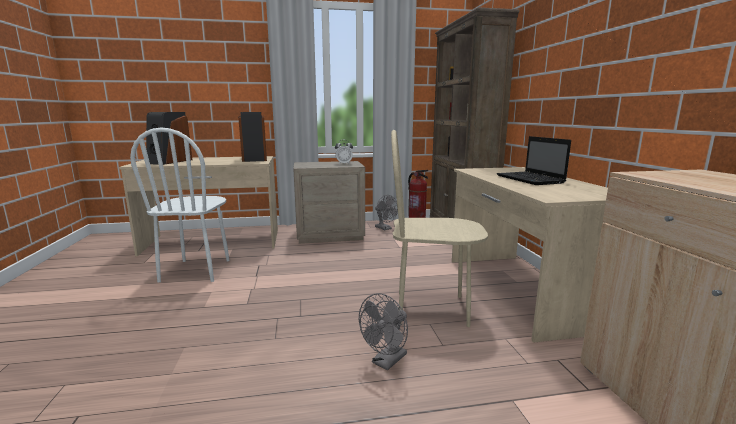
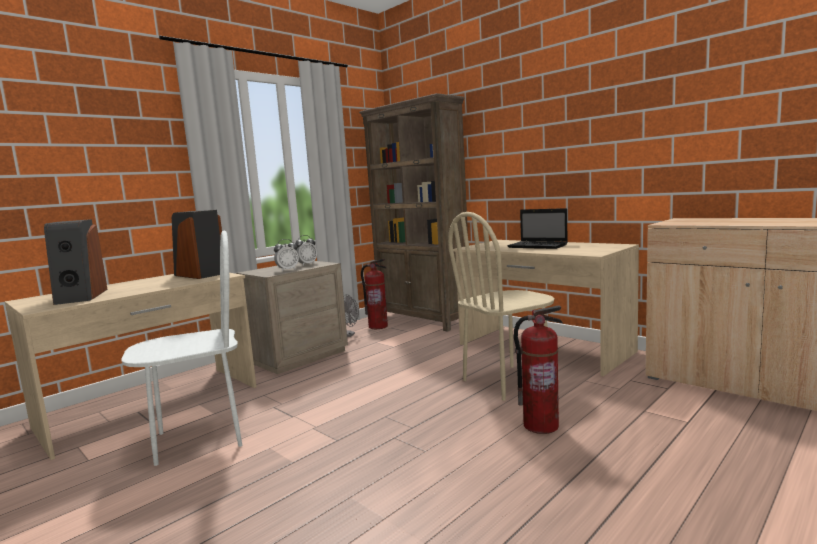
camera: 35 degrees left, 5 degrees down
(196, 270) = (199, 439): white chair -> white chair turned 75 degrees counterclockwise
(320, 165) = (287, 270): none -> alarm clock
(386, 362) = (540, 426): grey fan -> fire extinguisher

